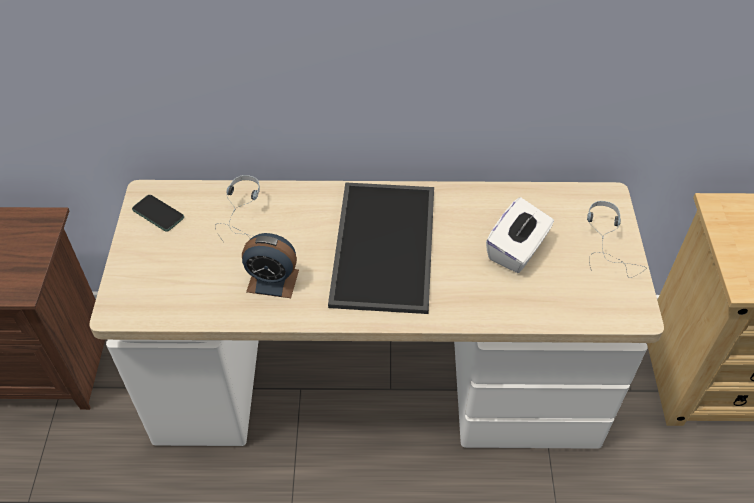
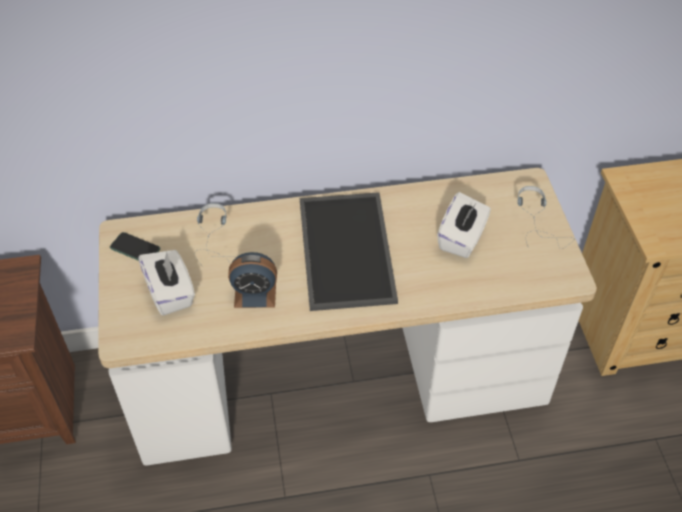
camera: 10 degrees left, 0 degrees up
(183, 266) = (170, 293): none -> white tissue box

